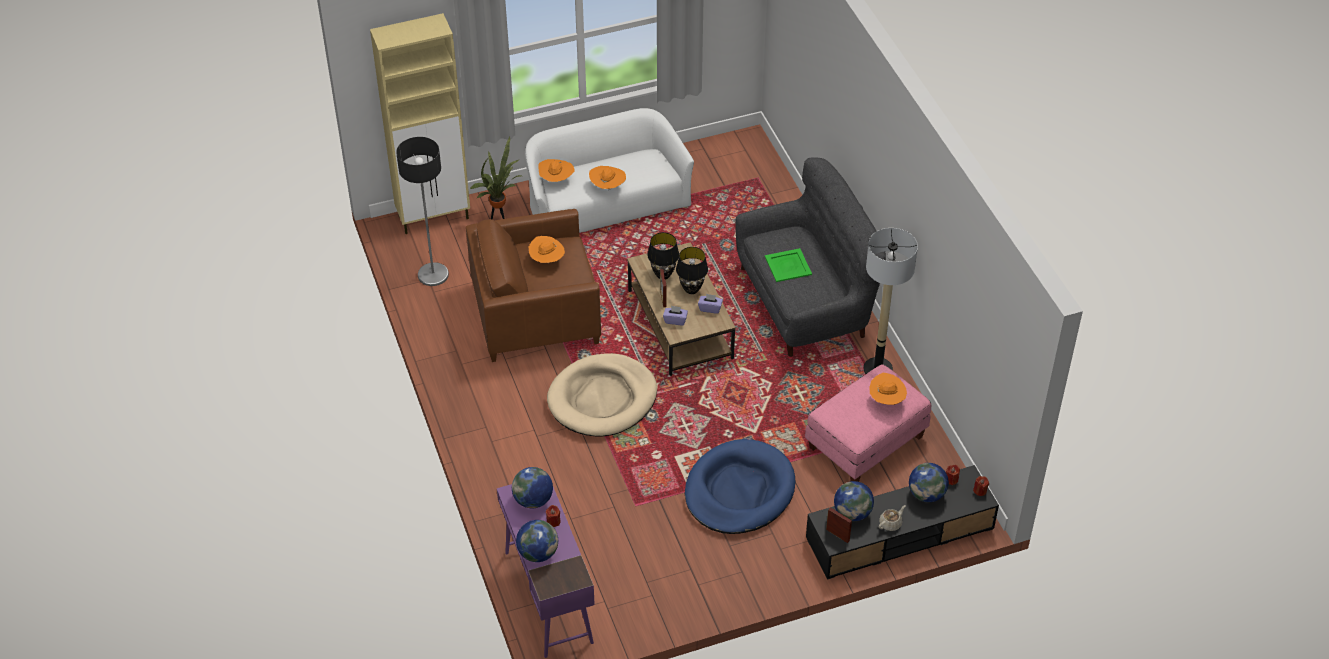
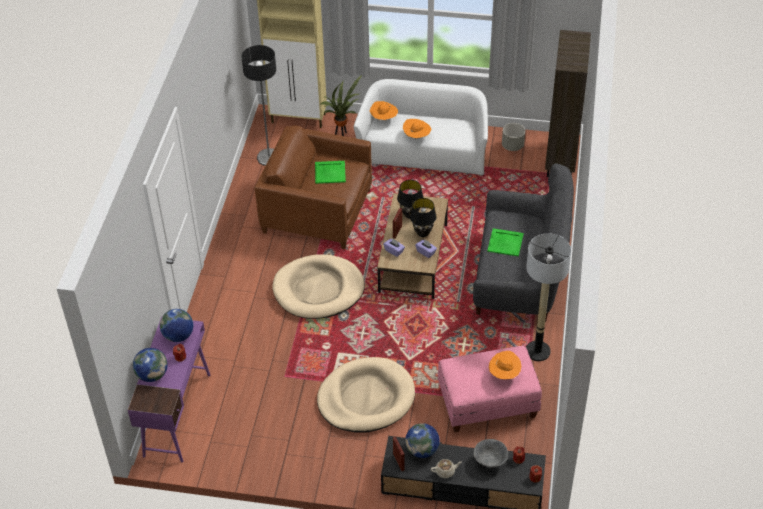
camera: 30 degrees right, 0 degrees up
(547, 260) = (329, 172): orange hat -> green tray
(697, 162) = (512, 146): none -> grey planter
(739, 491) = (366, 398): blue dog bed -> beige dog bed
(761, 161) = (561, 162): none -> brown bookcase
(926, 494) = (490, 461): globe -> grey bowl

